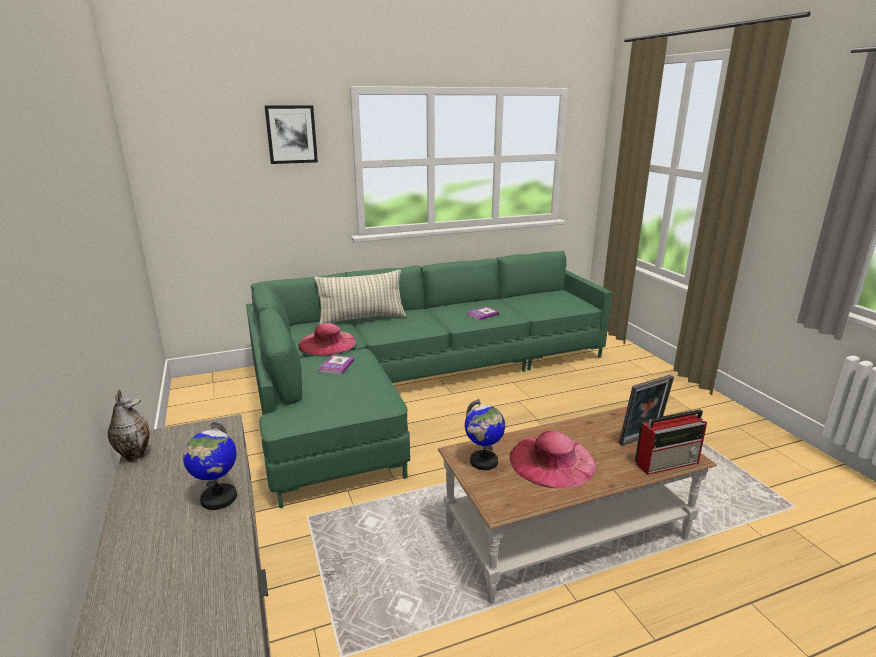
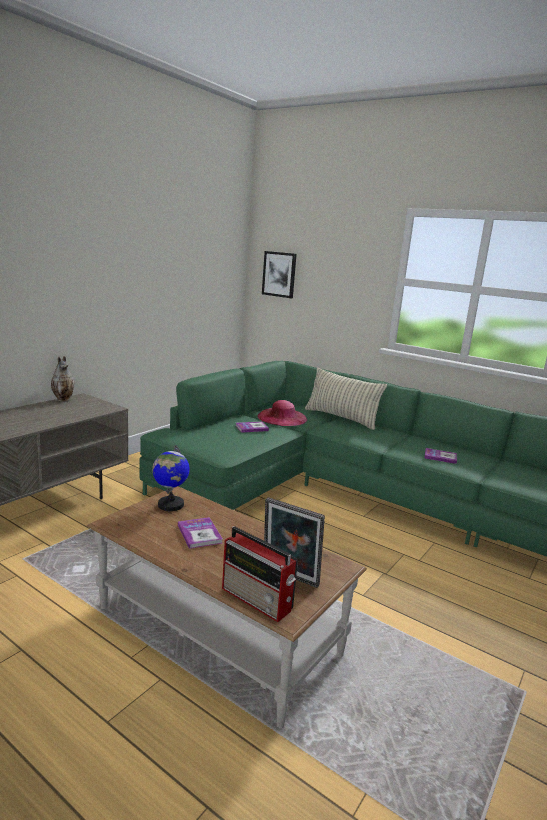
camera: 55 degrees right, 5 degrees down
(218, 498) = (35, 424): globe -> none
(291, 134) = (350, 248): picture -> picture (279, 274)
(552, 461) = (199, 534): pink hat -> book

